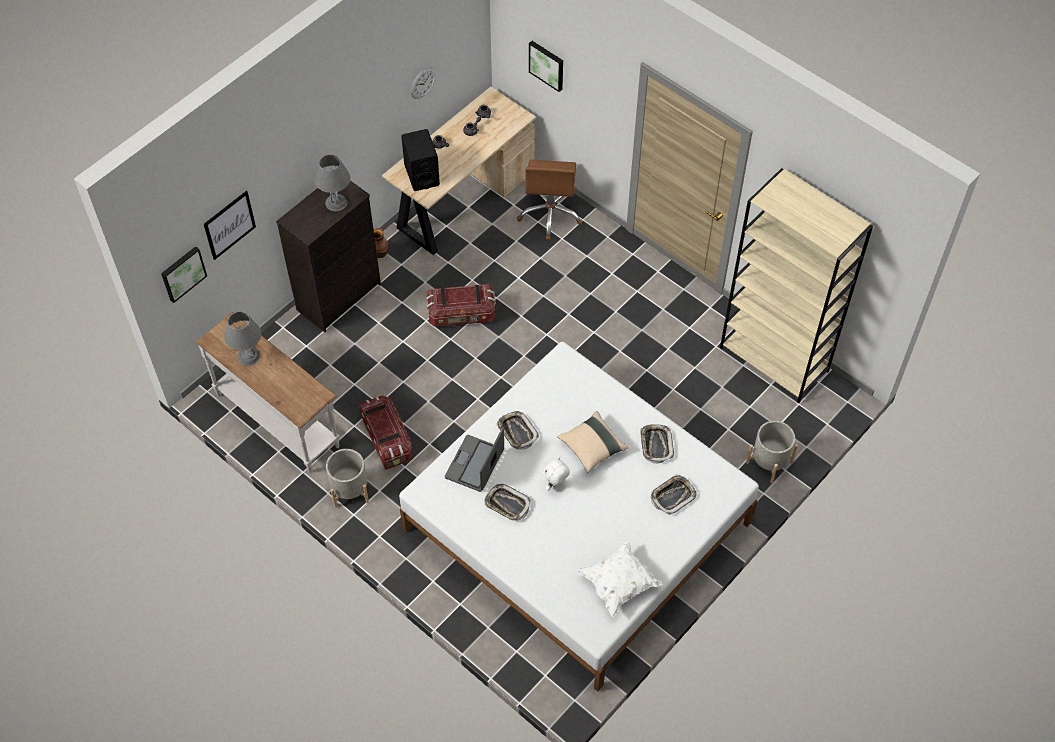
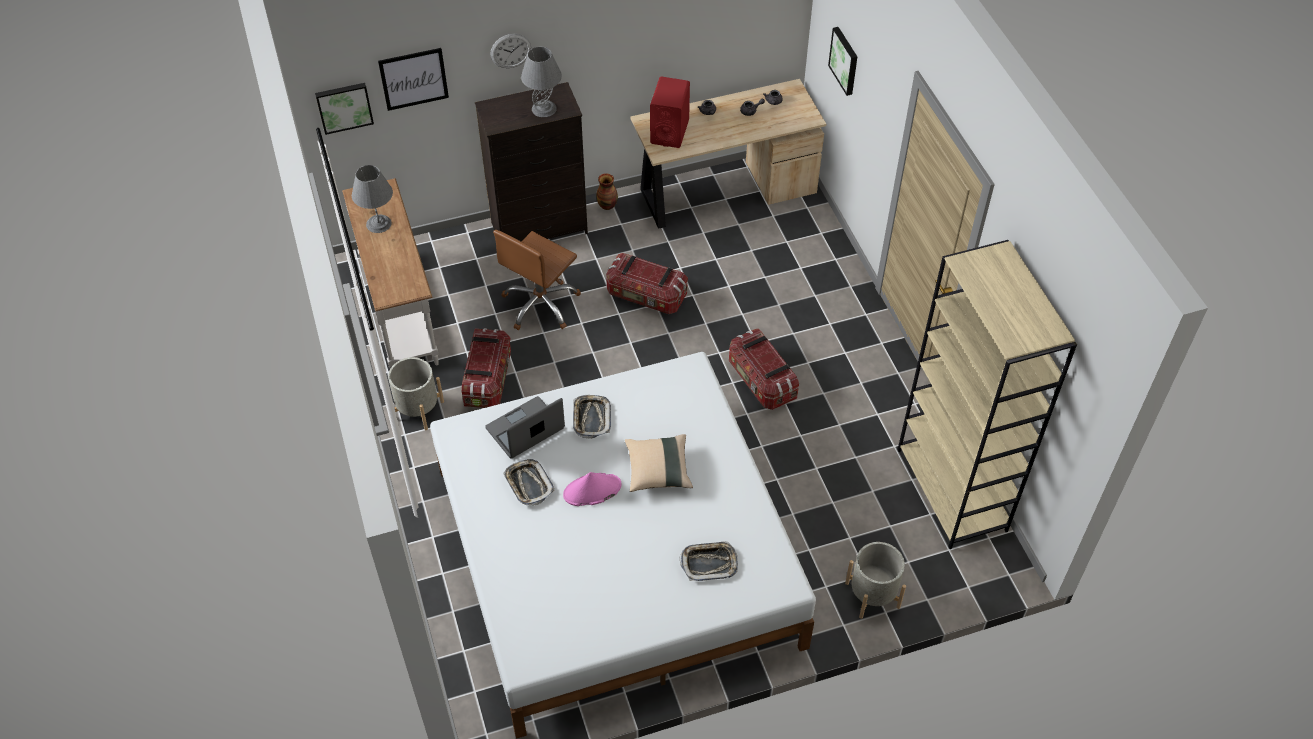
camera: 30 degrees right, 5 degrees down
(421, 175) = (669, 131): black speaker -> red speaker
(423, 83) = (704, 30): wall clock -> wall clock (510, 51)
(550, 214) = (805, 240): brown office chair -> brown office chair (541, 304)
(556, 485) = (592, 490): white plush toy -> pink hat
(591, 341) = (761, 381): none -> storage box
(618, 583) = (585, 624): white pillow -> none
(656, 445) = (728, 501): tray -> none

